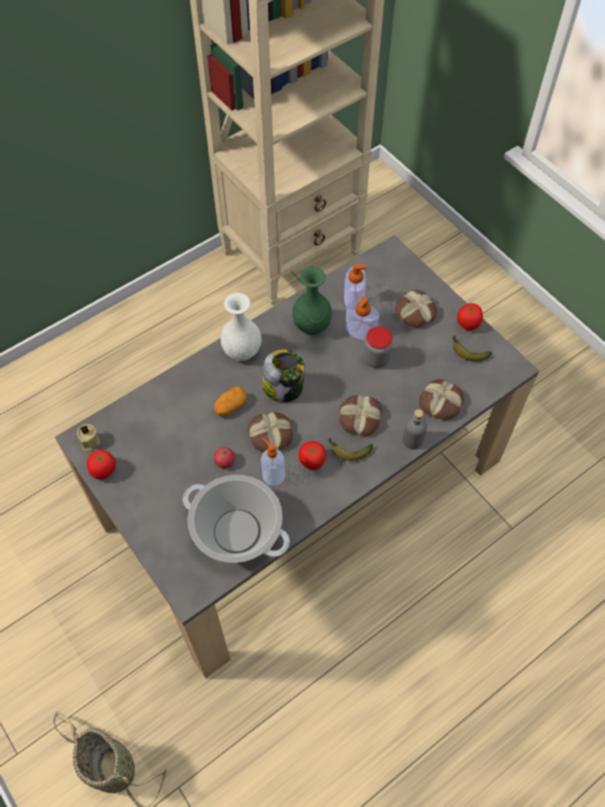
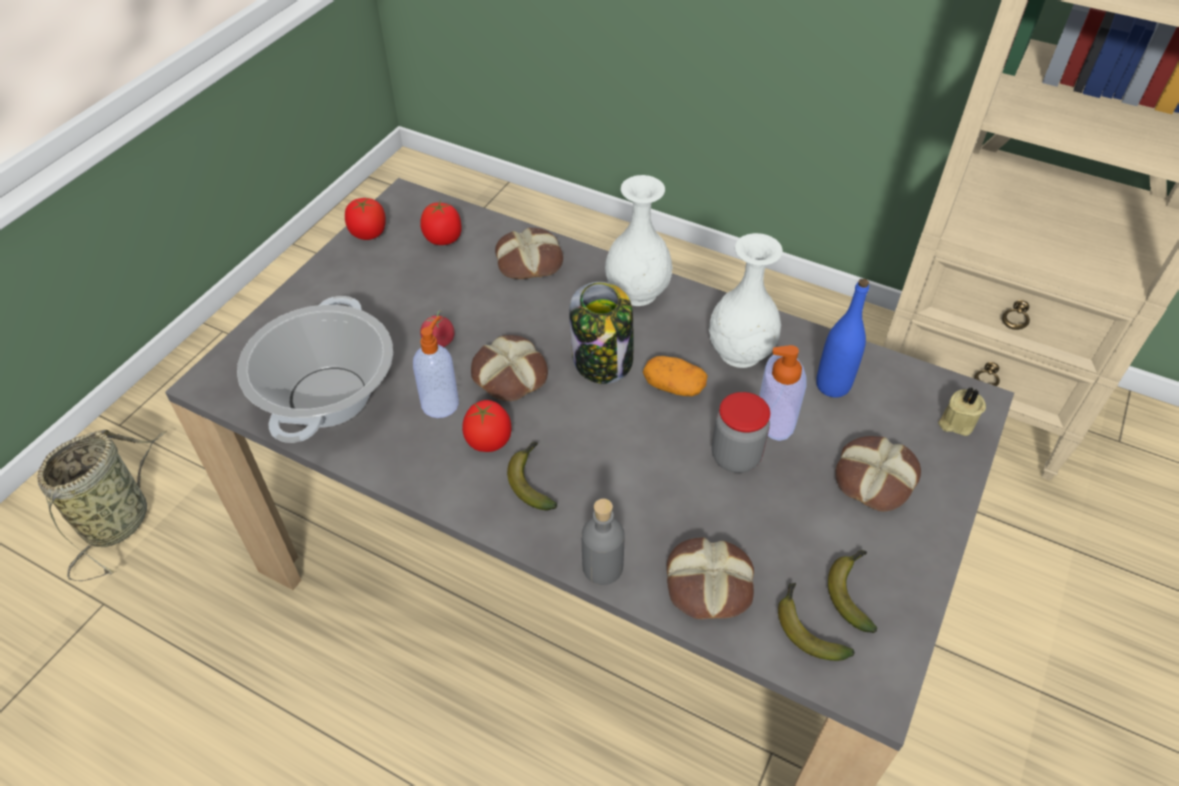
camera: 65 degrees right, 10 degrees down
(89, 442) = (405, 207): beige candle -> beige candle (956, 422)
(230, 406) = (534, 314): potato -> potato (673, 387)
(311, 325) = (739, 352): green vase -> white vase
(354, 299) = (832, 385): soap dispenser -> blue bottle
(359, 417) = (604, 474): bread -> bread (529, 260)
(468, 323) = (916, 571): tomato -> tomato (443, 239)
(477, 376) = (806, 627): none -> banana

